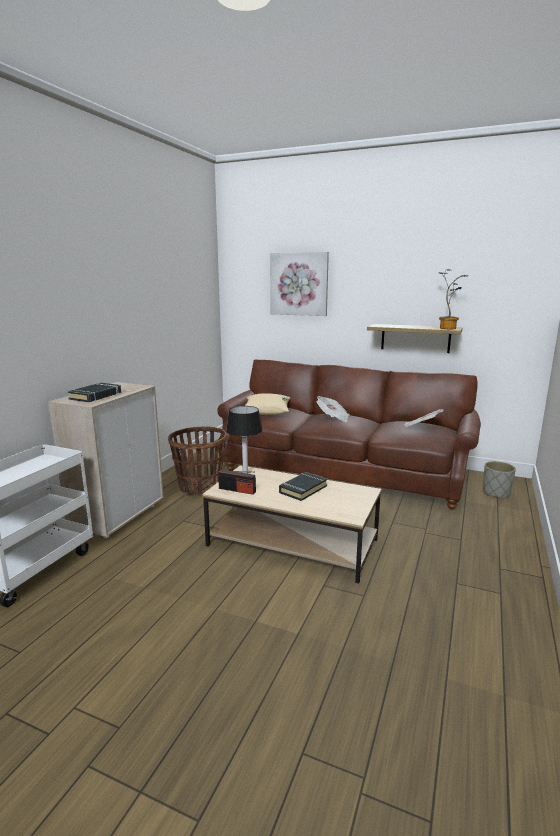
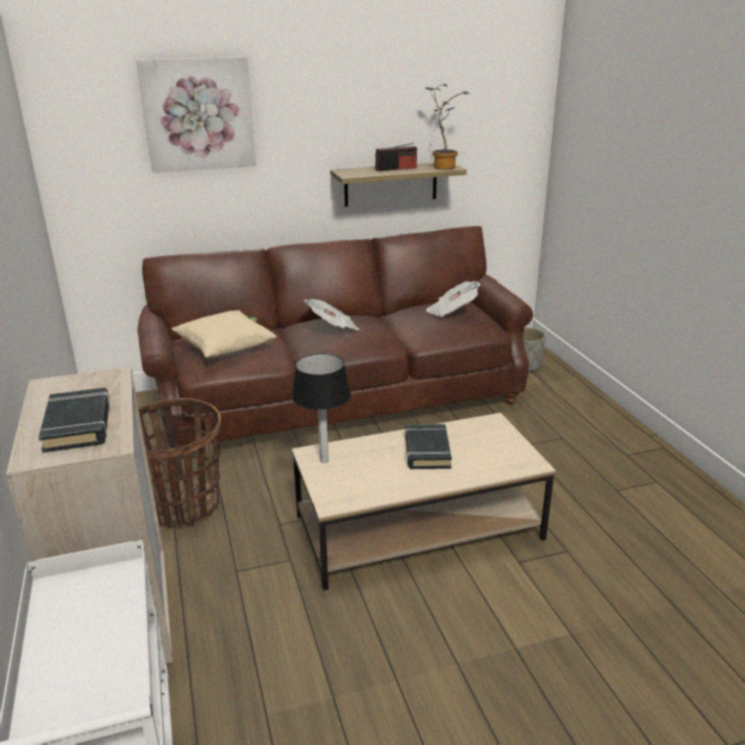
camera: 40 degrees left, 10 degrees up
(237, 490) = (354, 489): radio -> radio (396, 169)

